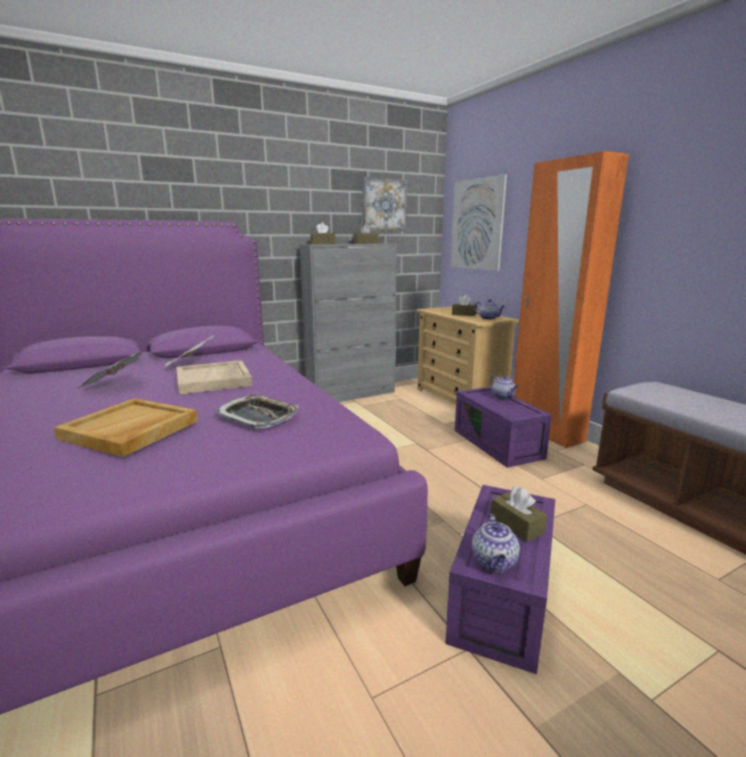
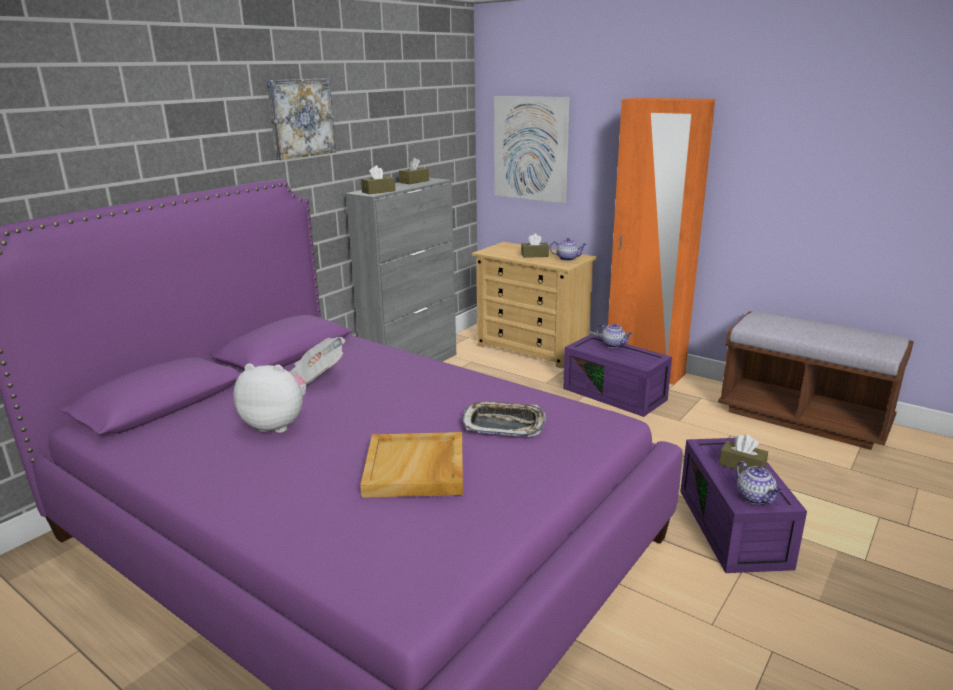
camera: 25 degrees left, 5 degrees up
(113, 386) = (277, 425): newspaper -> plush toy
(214, 380) = (383, 392): beige tray -> none
(383, 205) = (422, 130): picture -> picture (300, 118)

